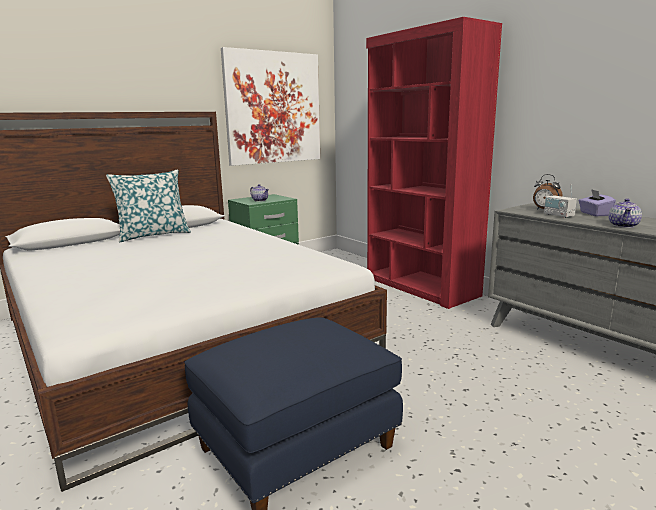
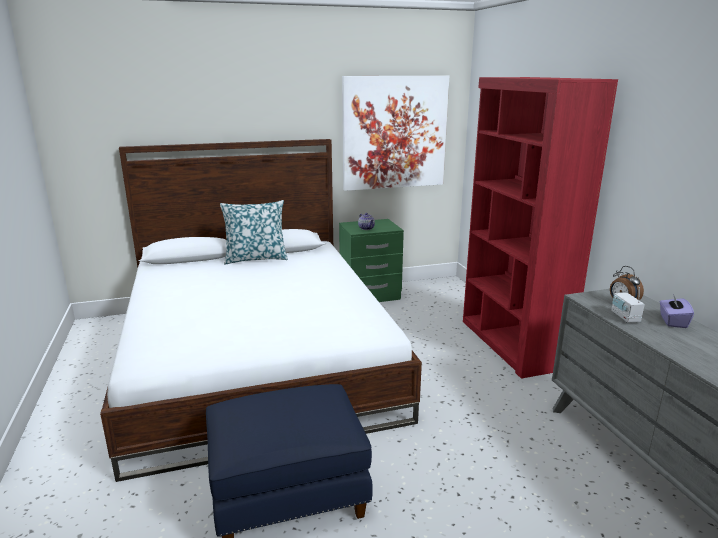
camera: 20 degrees right, 5 degrees up
(623, 225) = (679, 349): teapot -> none

